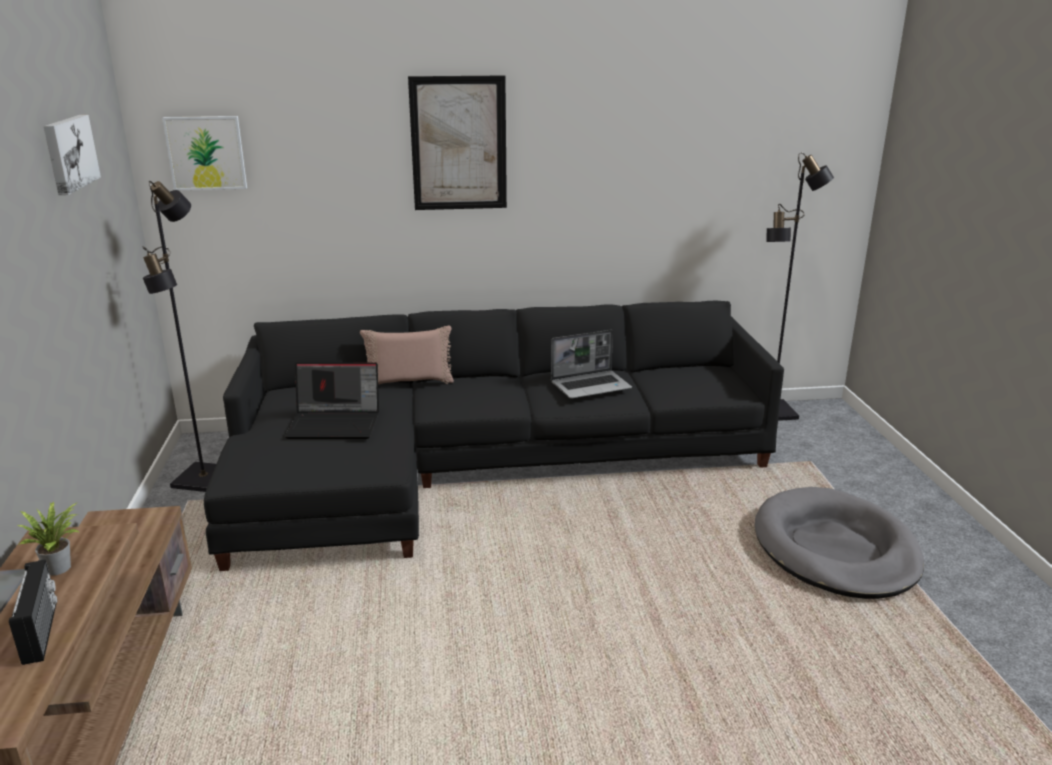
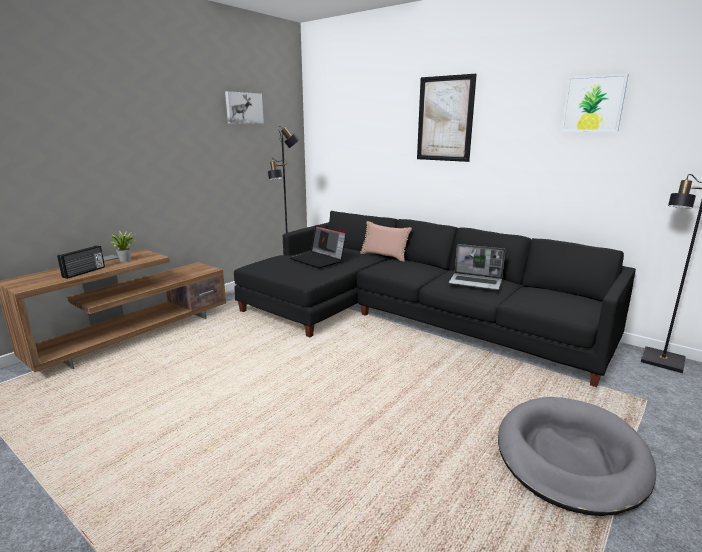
camera: 45 degrees right, 5 degrees down
(206, 153) = (329, 122): picture -> picture (593, 104)

